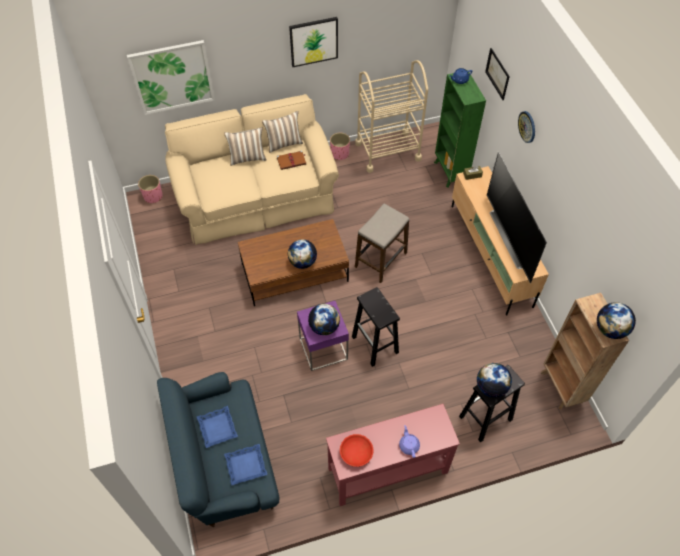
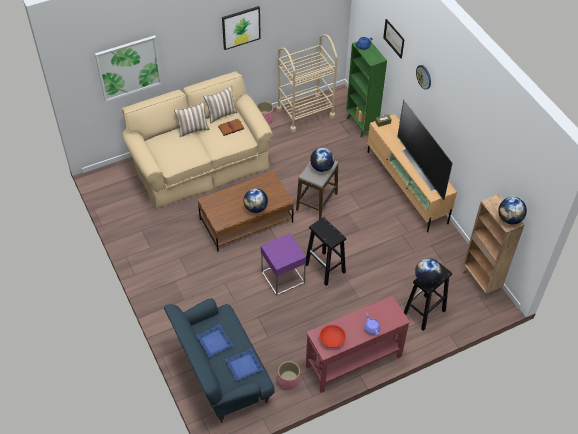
camera: 10 degrees left, 5 degrees down
(153, 196) = (109, 173): pink planter -> pink planter (288, 381)
(324, 327) = (285, 254): globe -> globe (322, 167)

